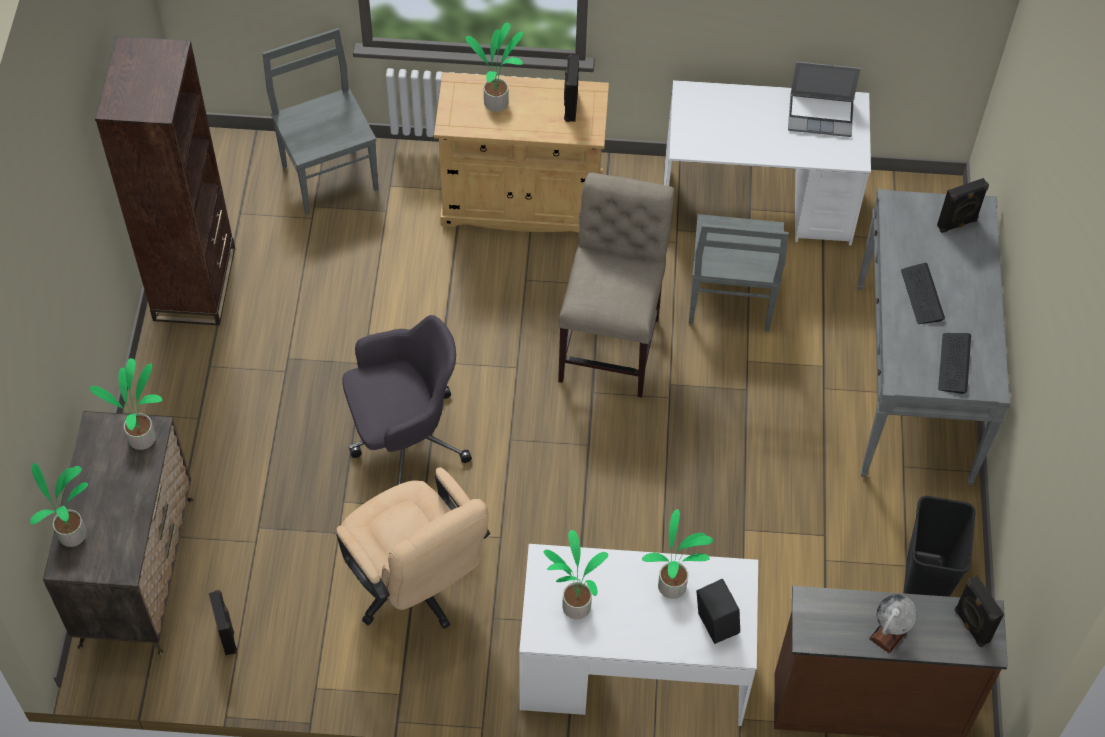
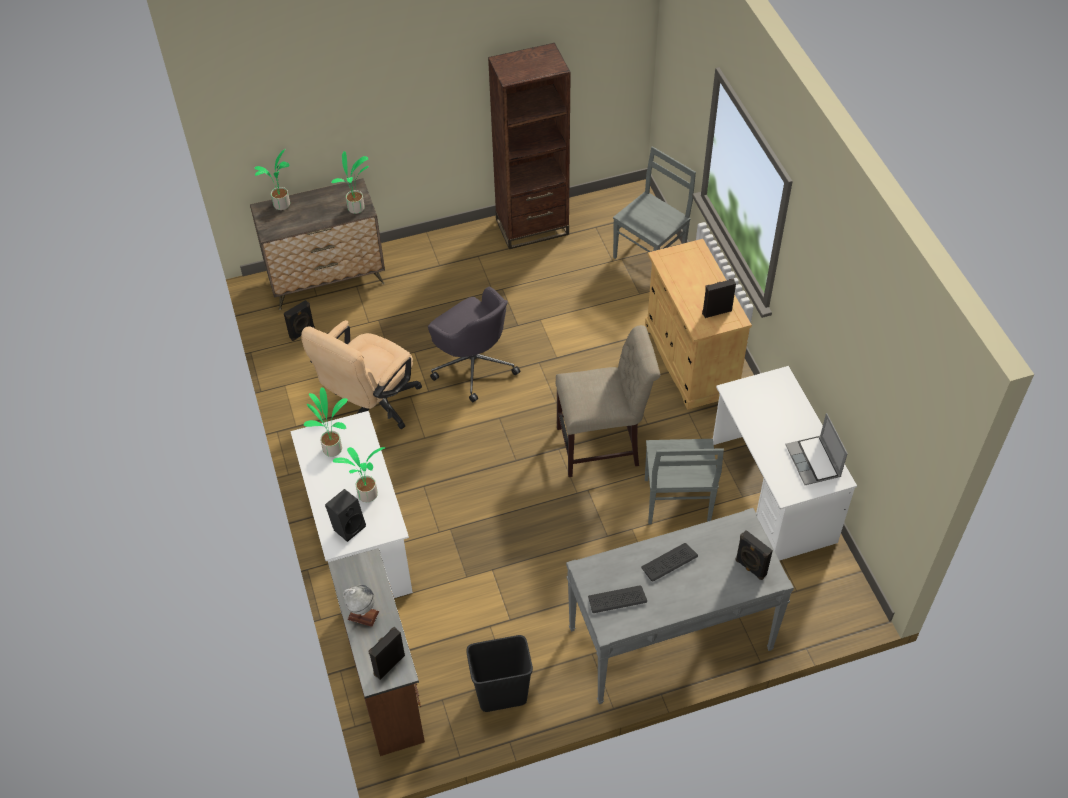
camera: 70 degrees right, 5 degrees down
(498, 103) = (695, 274): potted plant -> none
(730, 301) = (677, 502): grey chair -> grey chair turned 75 degrees counterclockwise

